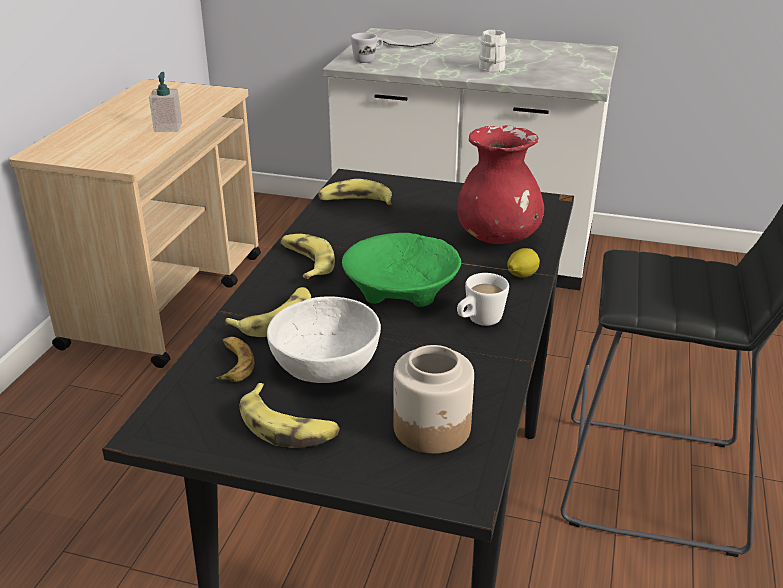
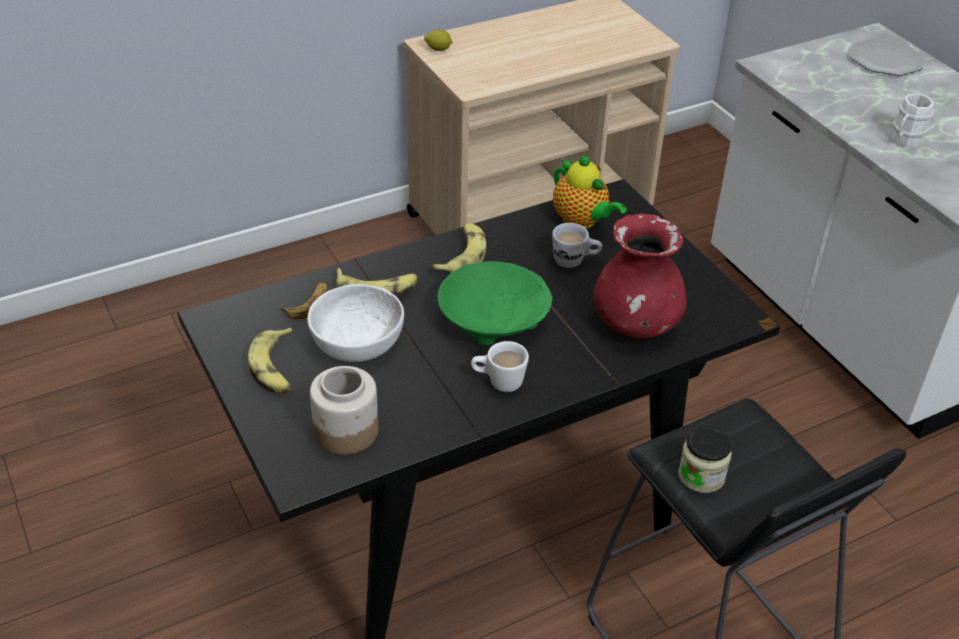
camera: 45 degrees right, 10 degrees up
(168, 127) = (552, 62): soap dispenser -> none
(355, 202) = (582, 221): banana -> teapot
(368, 60) = (797, 68): white mug -> white mug (575, 261)
(521, 275) = (594, 368): lemon -> lemon (438, 49)
(669, 302) = (701, 476): none -> jar

